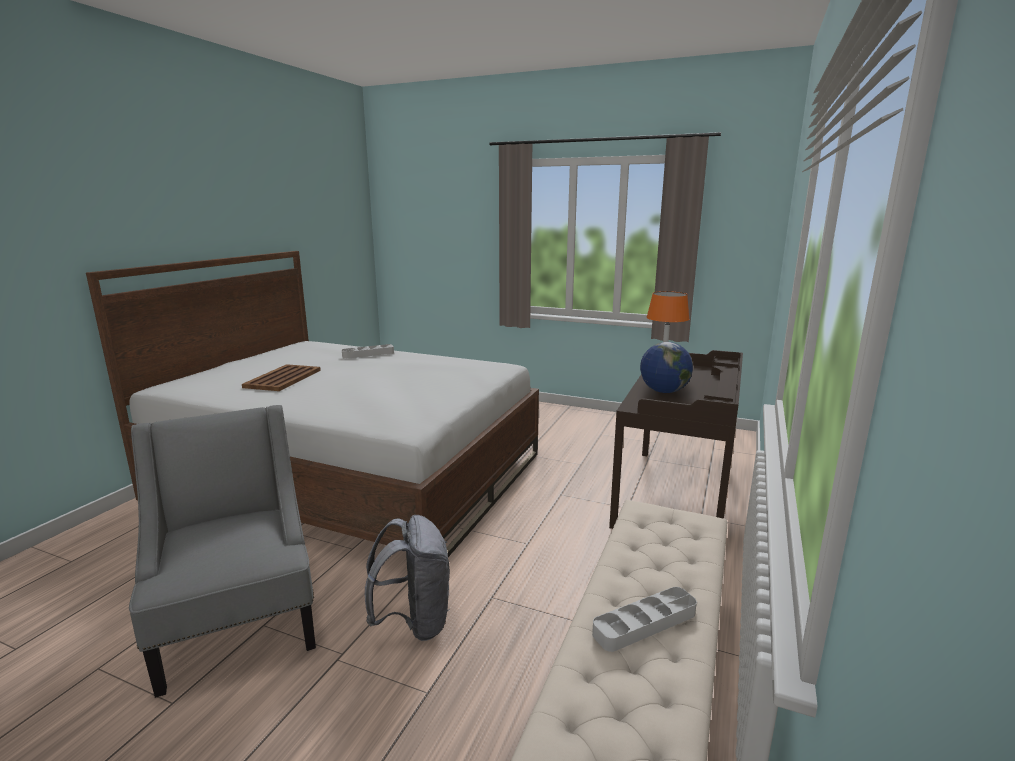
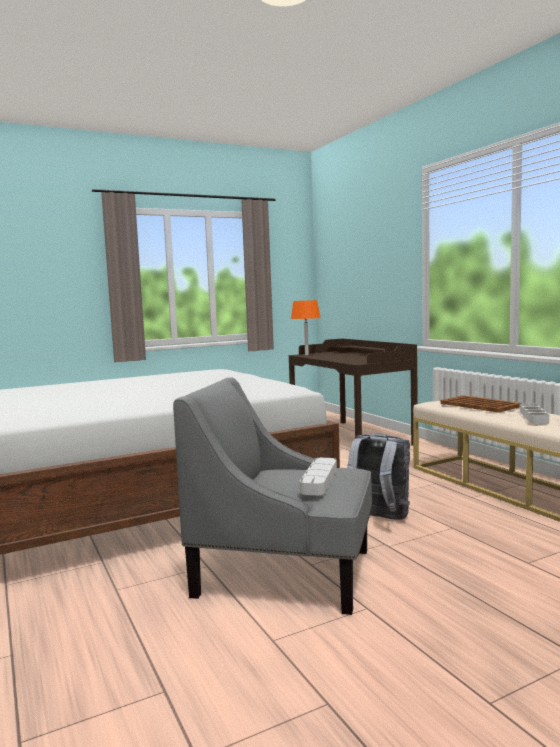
camera: 50 degrees left, 10 degrees down
(282, 379) = (75, 401): brown tray -> brown tray (480, 405)
(368, 354) = (81, 384): grey tray -> grey tray (319, 480)
(664, 391) = (346, 358): globe -> none

